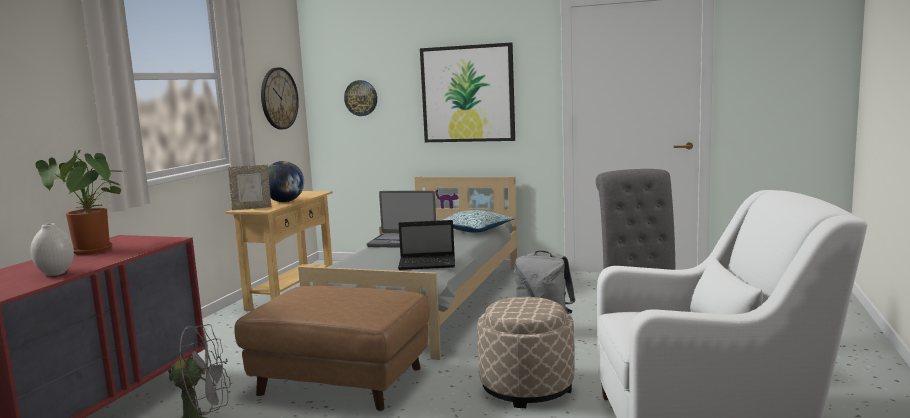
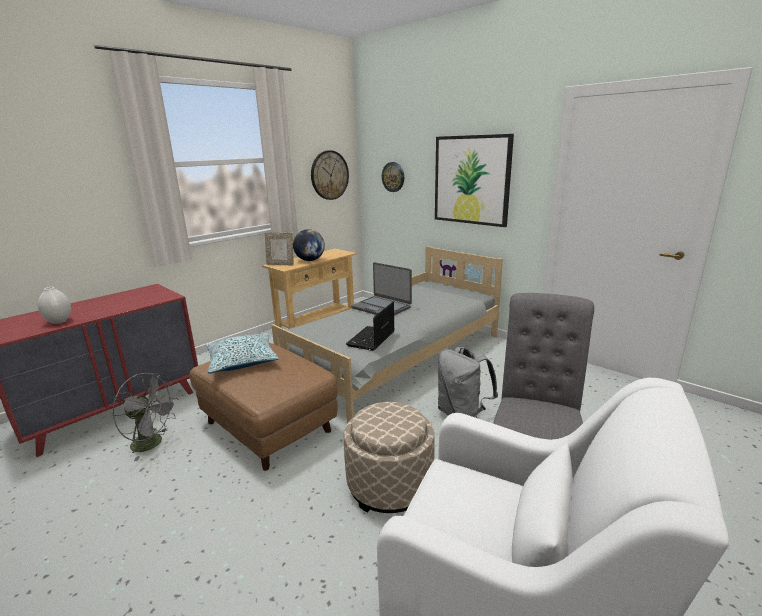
camera: 25 degrees right, 10 degrees up
(94, 251) = (116, 300): potted plant -> none
(428, 264) = (371, 339): laptop -> laptop turned 90 degrees clockwise
(475, 229) = (450, 304): pillow -> pillow (242, 361)

